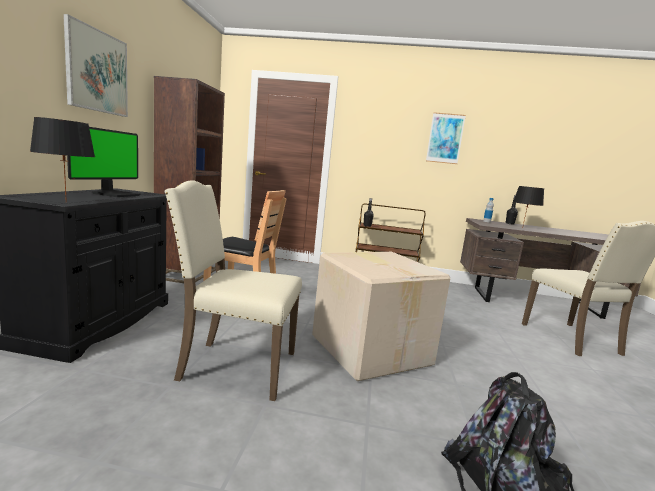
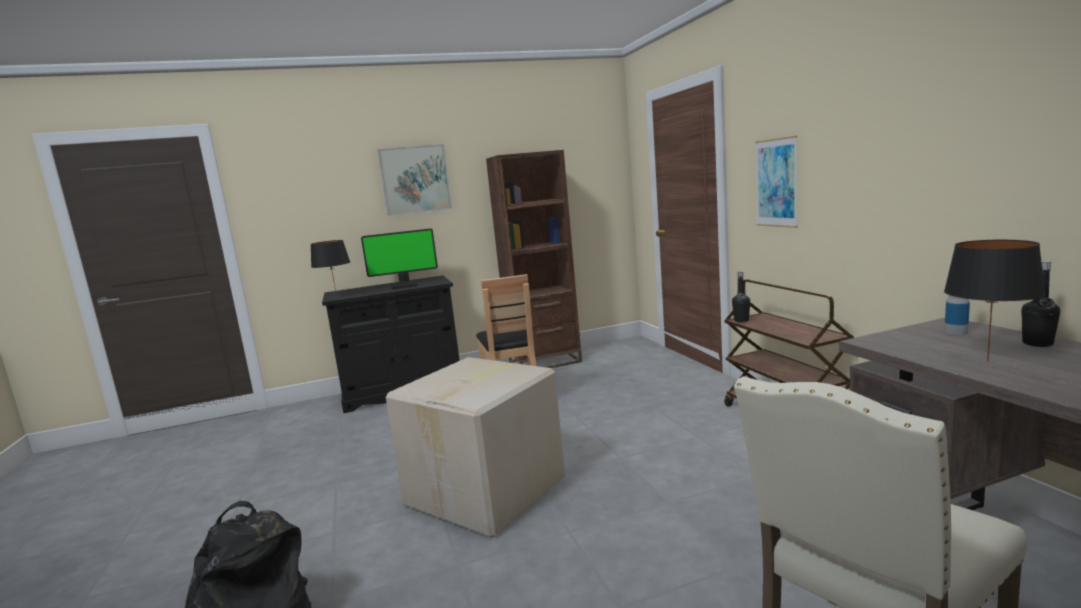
camera: 65 degrees right, 0 degrees up
(235, 366) = (383, 452): beige chair -> none
(445, 138) = (886, 131): picture -> picture (776, 183)

